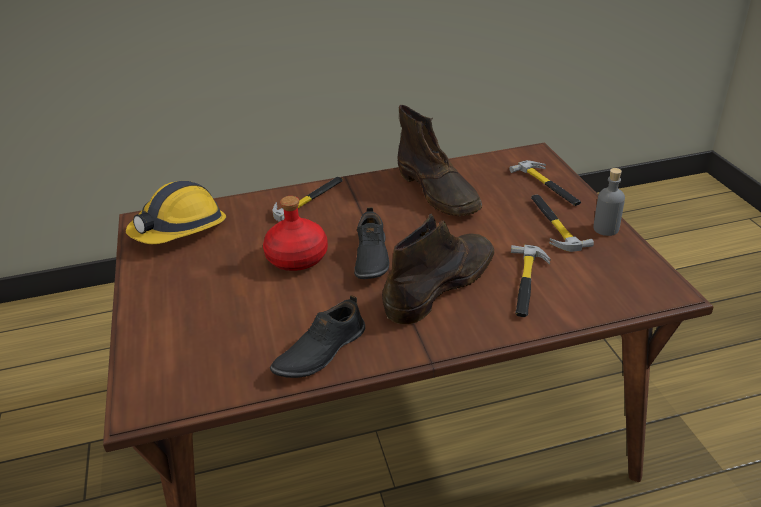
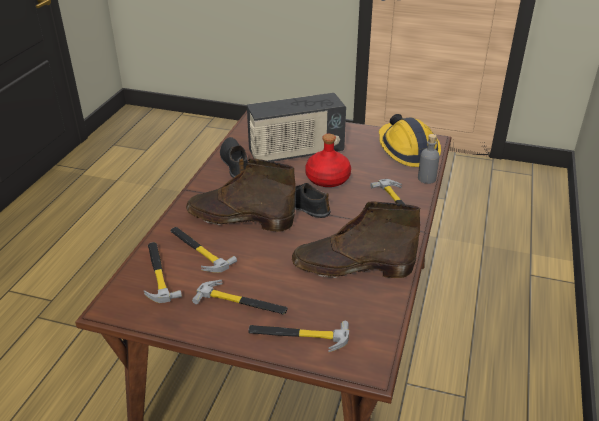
camera: 120 degrees right, 0 degrees up
(249, 308) = (296, 153): none -> radio
(441, 284) = (239, 218): brown boot -> brown boot turned 120 degrees clockwise
(591, 290) = (158, 273): none -> hammer
(606, 229) = (203, 327): grey bottle -> grey bottle (426, 178)

